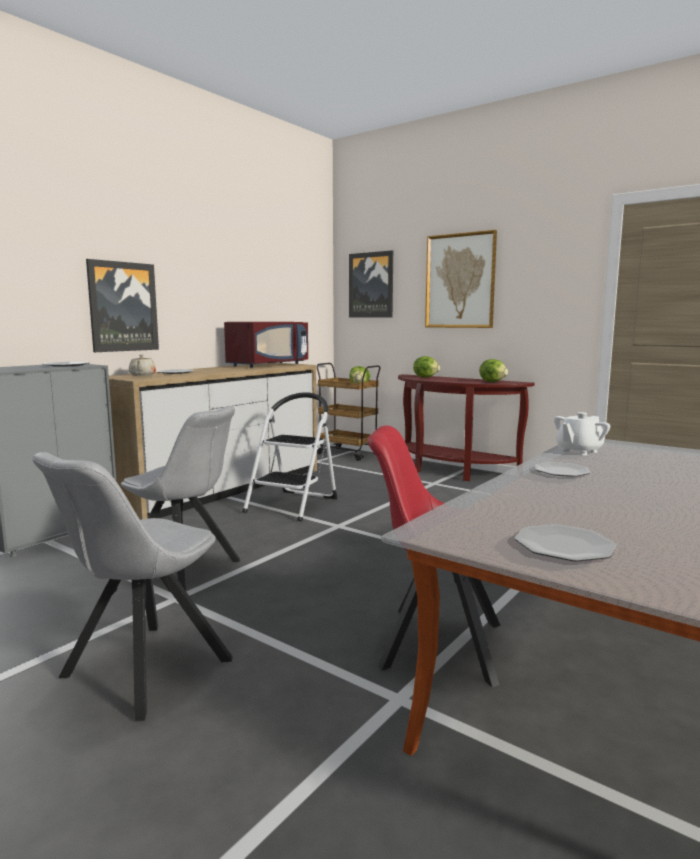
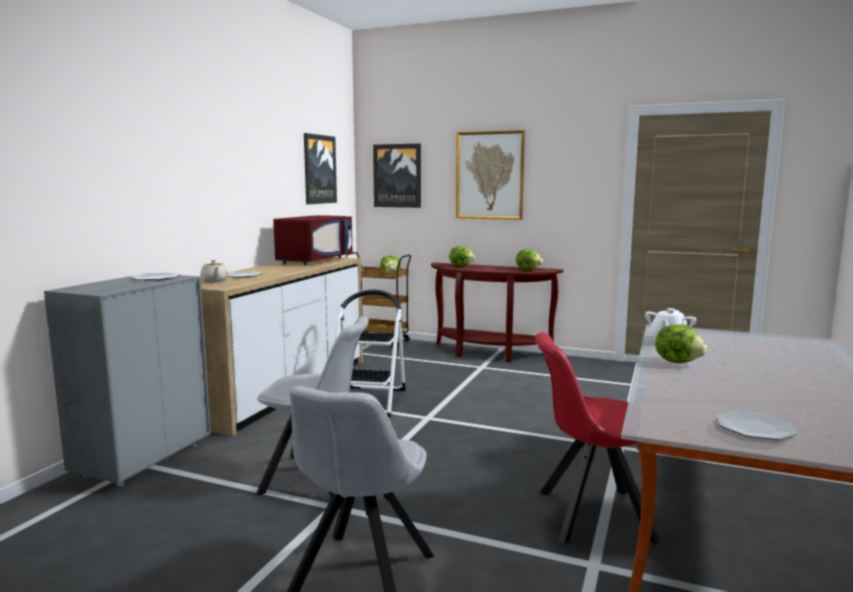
camera: 15 degrees left, 0 degrees up
(123, 307) = (186, 209): picture -> picture (319, 169)
(561, 471) = (678, 362): plate -> lettuce

